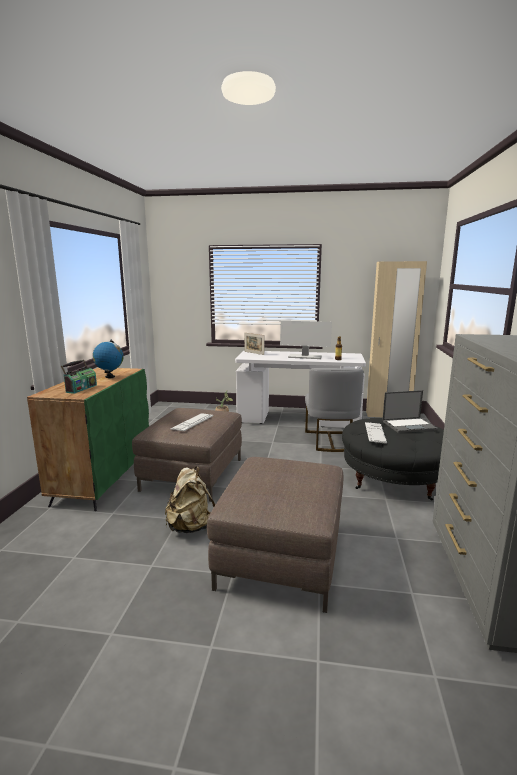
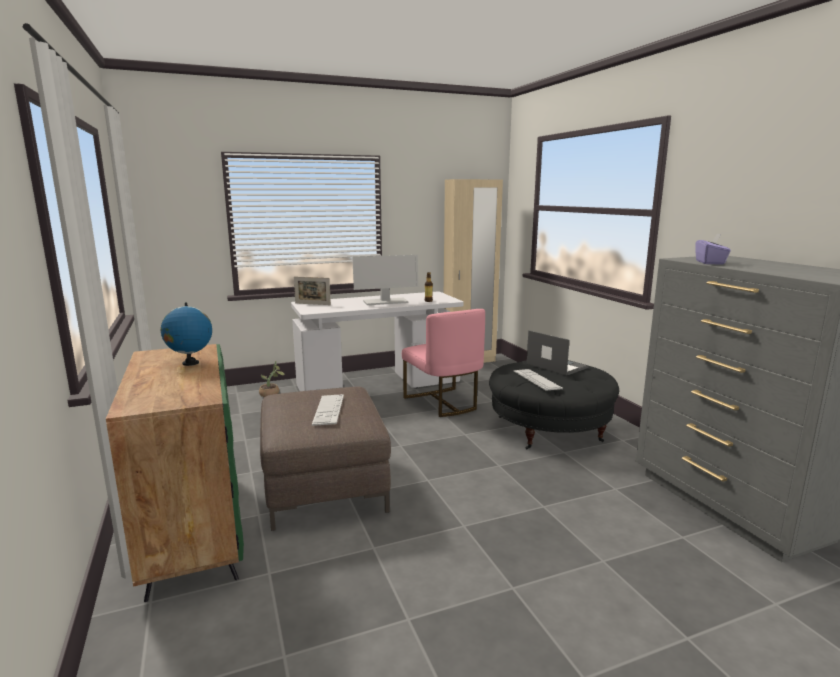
camera: 30 degrees left, 0 degrees up
(81, 388) = (180, 388): radio -> none
(191, 527) = (401, 552): beige backpack -> none
(282, 555) = (537, 546): brown ottoman -> none
(330, 441) = (443, 403): grey chair -> pink chair
(409, 425) = (556, 365): laptop -> laptop turned 90 degrees counterclockwise
(488, 340) = (710, 262): none -> purple tissue box

